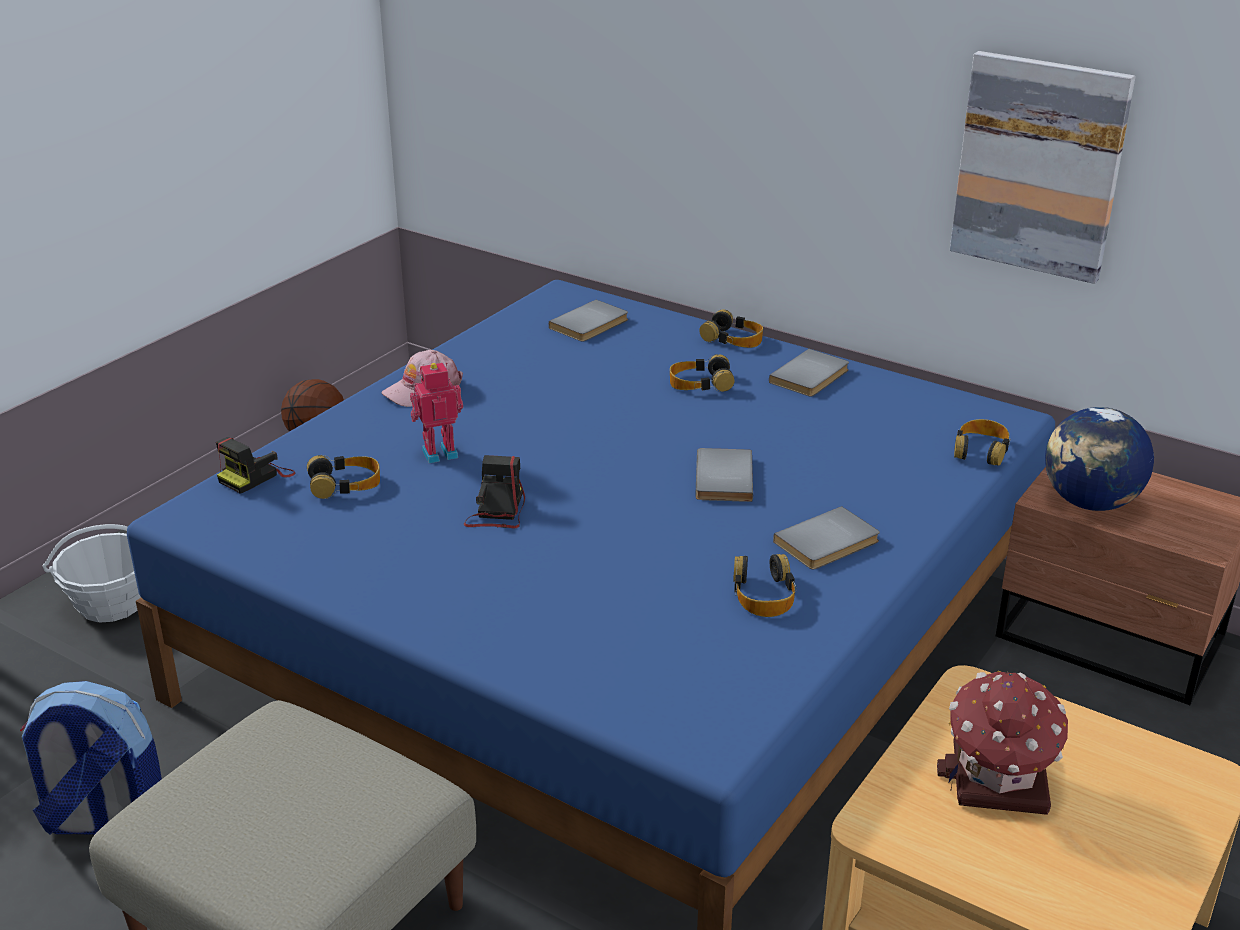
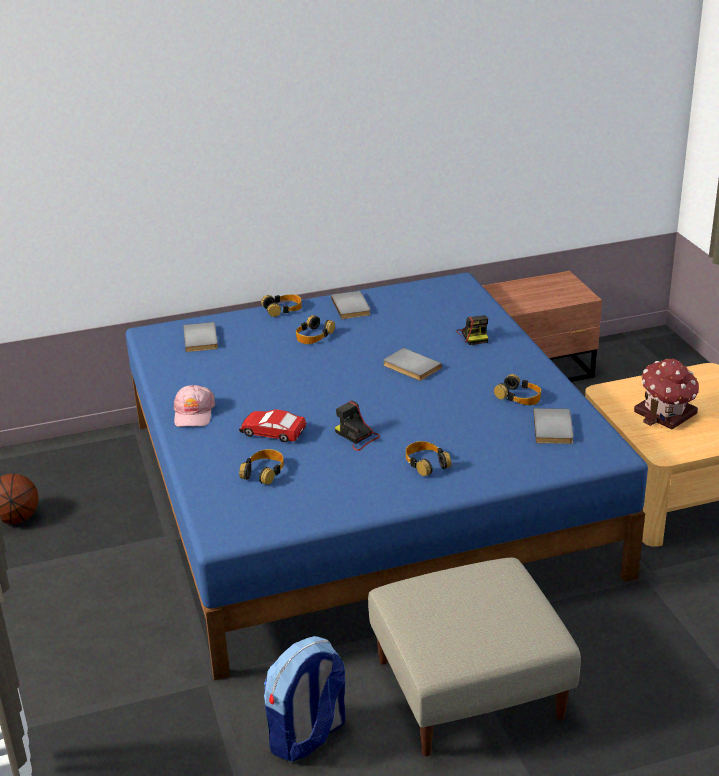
camera: 50 degrees left, 0 degrees up
(111, 604) = (85, 668): basket -> none
(256, 476) = (212, 498): camera -> camera (473, 336)
(439, 452) = (272, 432): toy robot -> toy car
(829, 543) = (500, 365): grey book -> grey book (555, 428)
(981, 450) = (474, 299): headphones -> headphones (426, 463)
(1039, 166) = (435, 143): picture -> none
(1090, 503) = (523, 302): globe -> none

